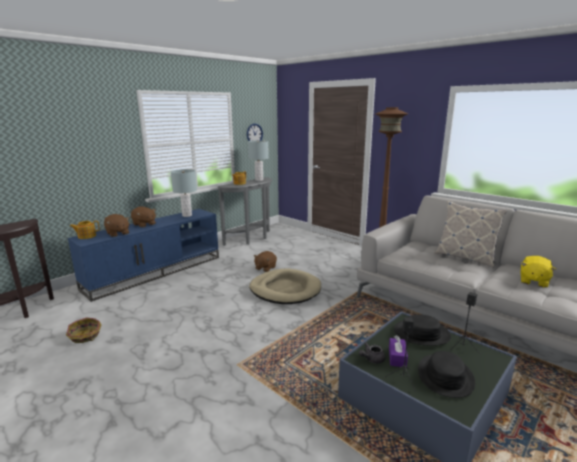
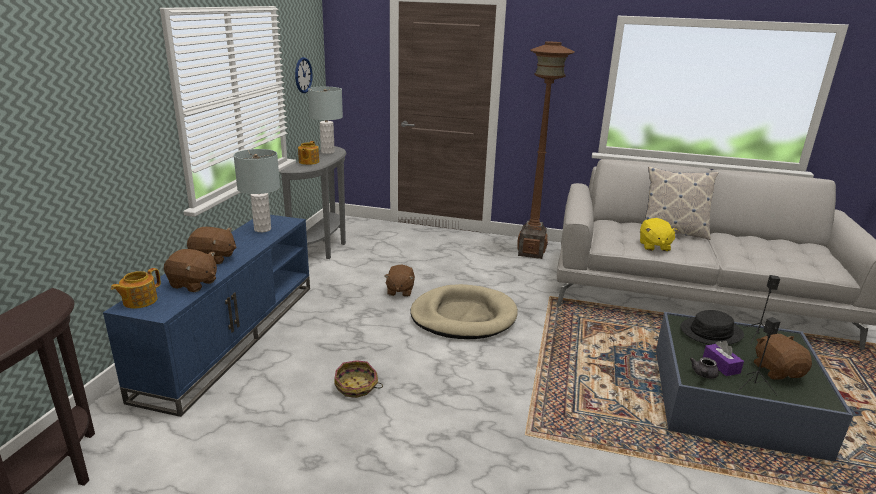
camera: 30 degrees left, 5 degrees up
(85, 336) = (253, 474): basket -> basket (356, 387)
(445, 376) = (777, 371): black hat -> brown plush toy
(533, 281) = (758, 249): yellow plush toy -> yellow plush toy (654, 246)

